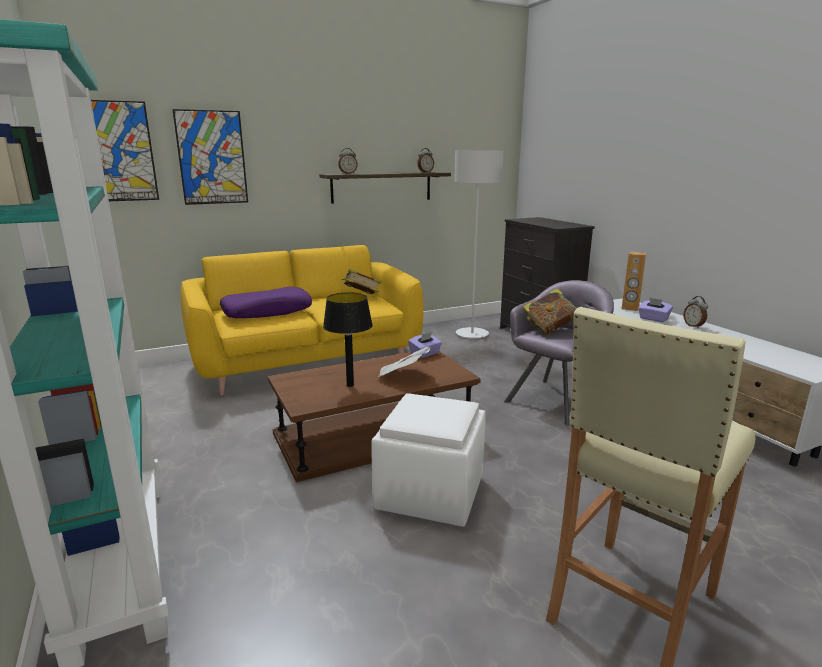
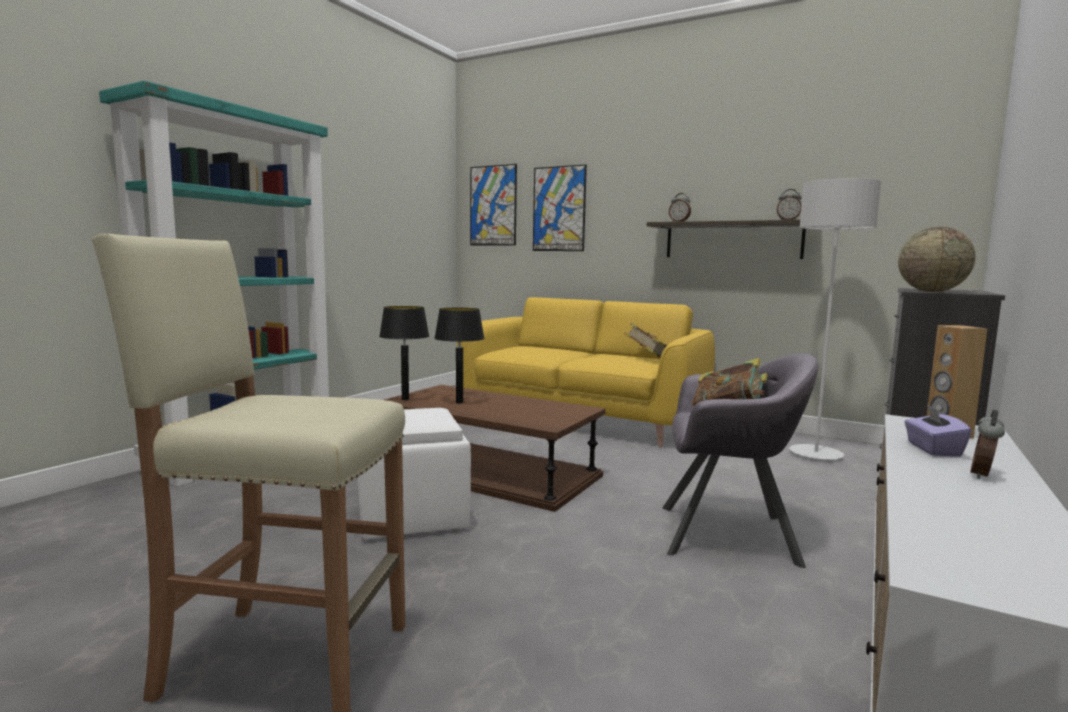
camera: 55 degrees right, 10 degrees down
(267, 312) = (540, 351): purple pillow -> none
(305, 402) = (405, 399): none -> black table lamp
(402, 375) = (509, 410): newspaper -> none
(425, 354) = (578, 408): purple tissue box -> none
(559, 226) = (931, 291): none -> globe

